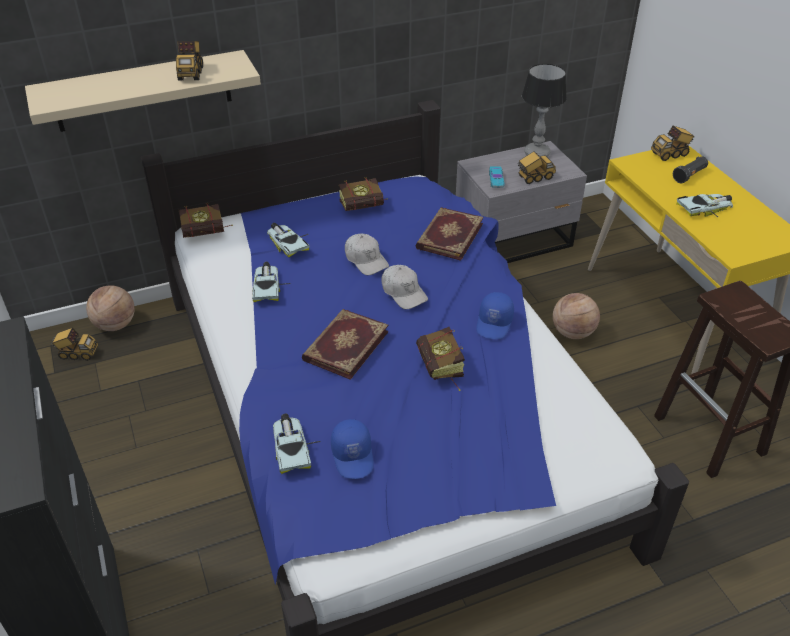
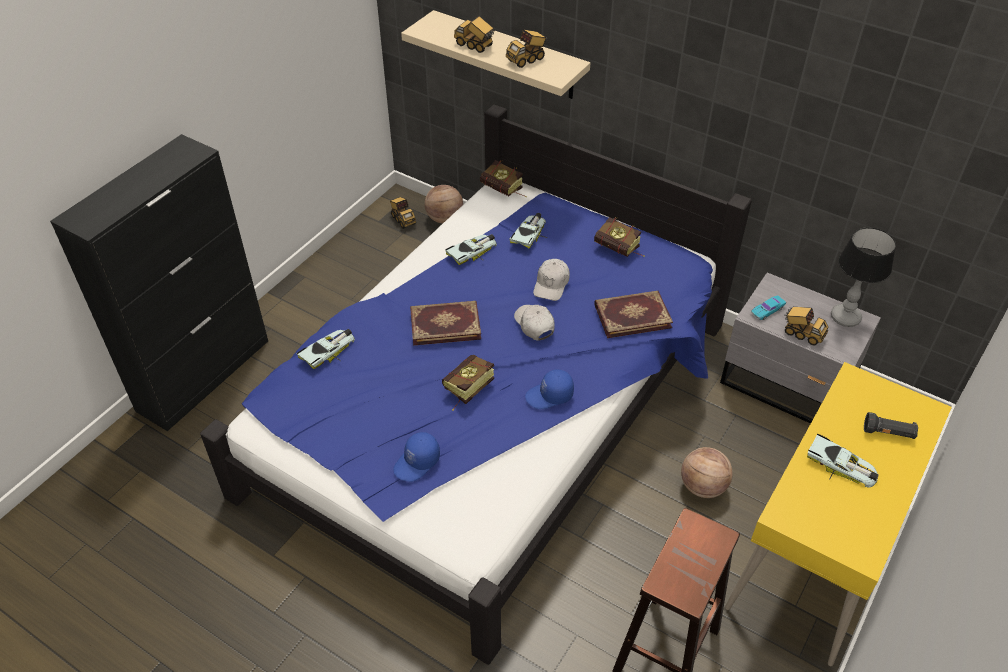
camera: 55 degrees right, 5 degrees up
(353, 456) = (342, 385): blue cap -> blue cap (417, 463)
(403, 292) = (534, 325): white cap -> white cap turned 135 degrees clockwise
(670, 154) = (911, 404): toy truck -> toy truck (475, 46)

